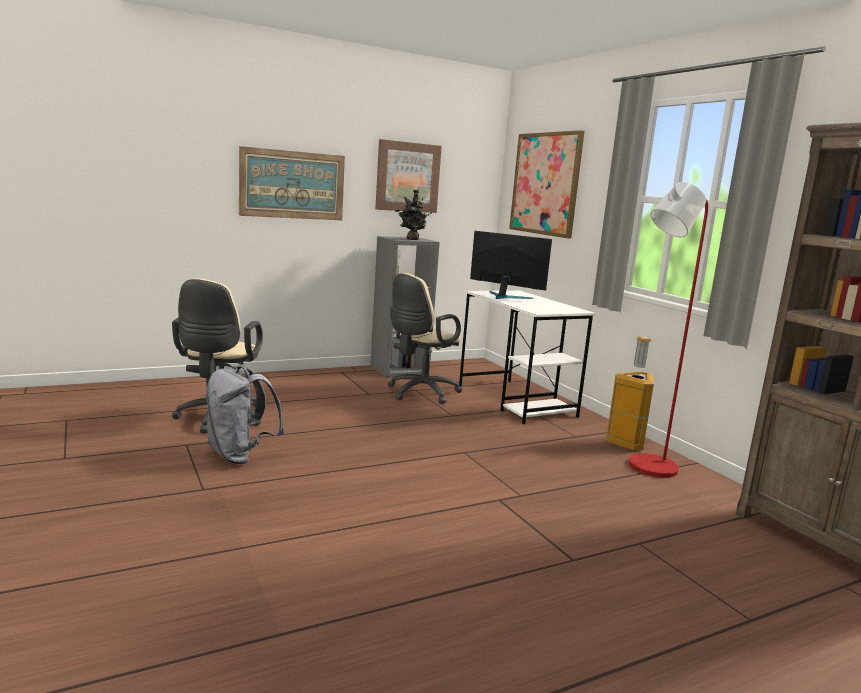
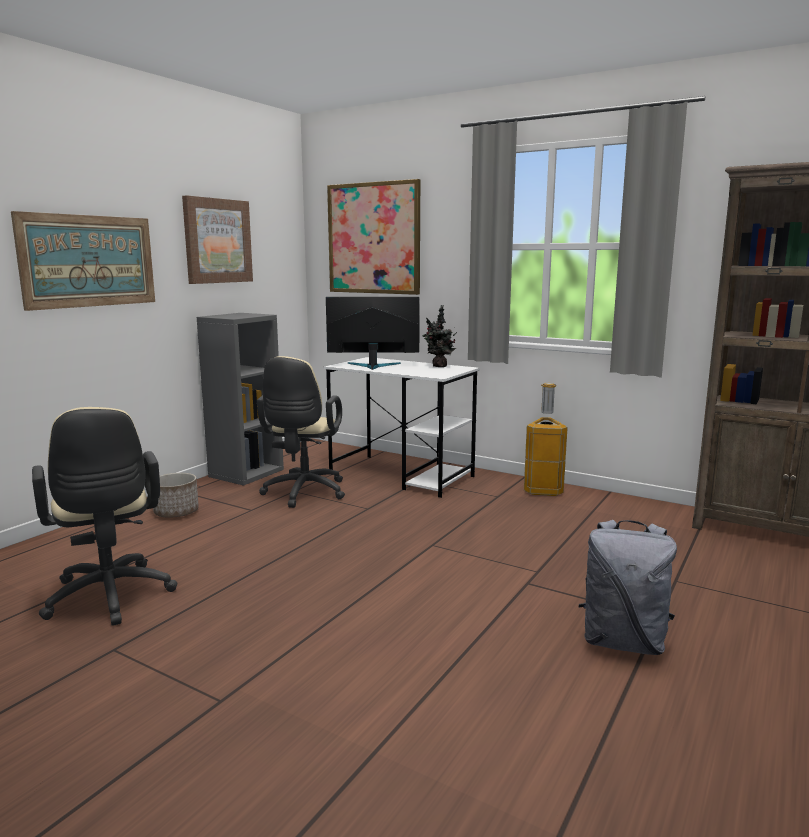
camera: 30 degrees left, 0 degrees up
(240, 456) = (206, 637): grey backpack -> grey backpack (623, 642)
(319, 382) = (176, 512): none -> planter
(411, 239) = (245, 316): potted plant -> potted plant (439, 366)
(645, 468) = (585, 509): red floor lamp -> none

